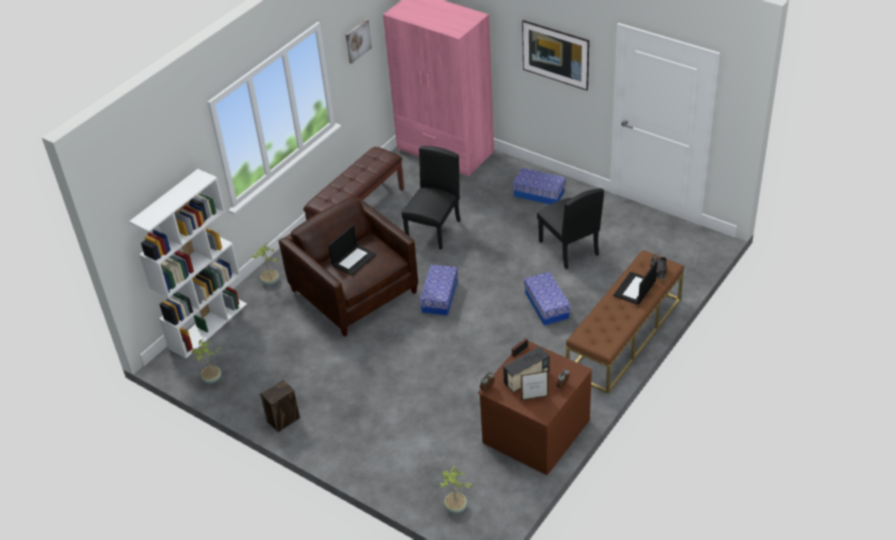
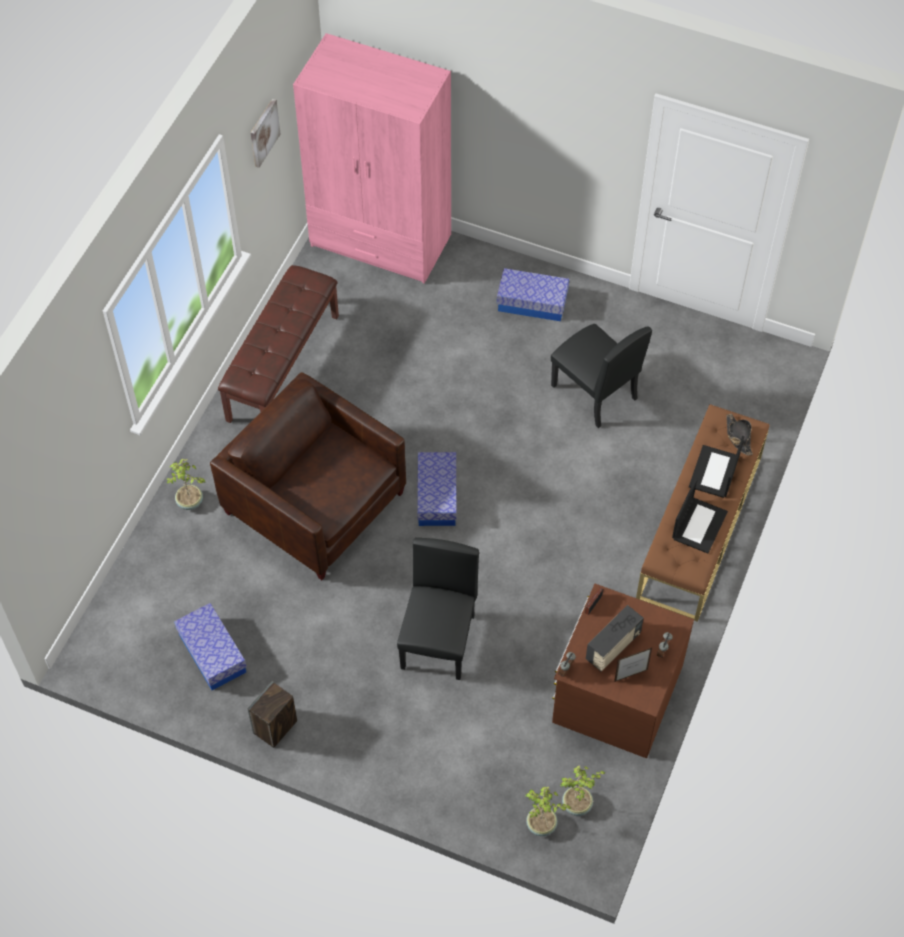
camera: 15 degrees left, 15 degrees up
(208, 325) = (121, 588): white bookcase -> none
(212, 379) = (155, 676): potted plant -> potted plant (577, 805)
(353, 259) = (320, 474): laptop -> laptop (699, 524)
(434, 230) = (400, 384): black chair -> black chair (439, 642)
(546, 305) = (586, 491): storage box -> storage box (212, 653)
(555, 67) = (554, 139): picture -> none

